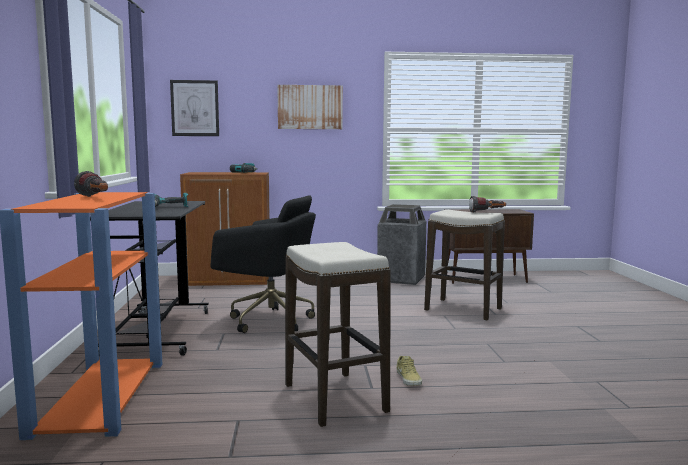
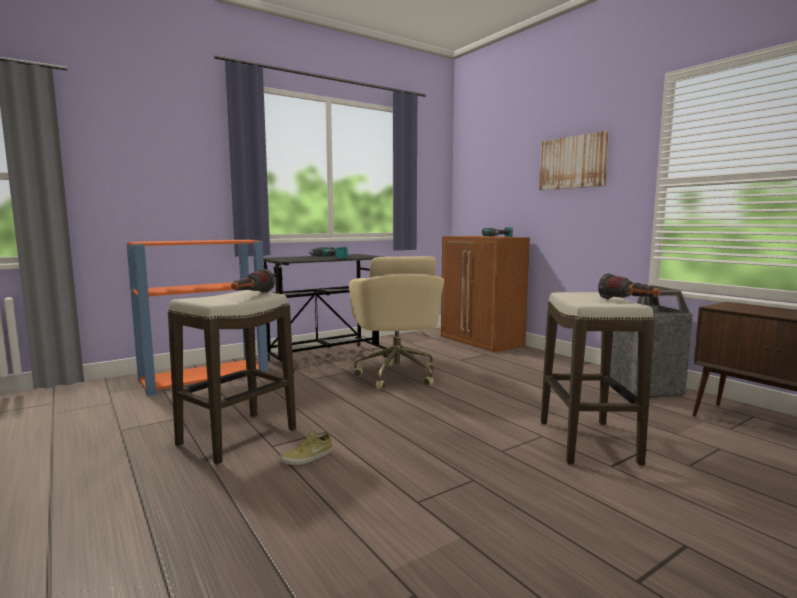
camera: 60 degrees right, 0 degrees up
(96, 198) = (199, 241): flashlight -> flashlight (251, 295)
(195, 108) = (480, 175): picture -> none
(267, 321) = (395, 375): black office chair -> beige office chair

